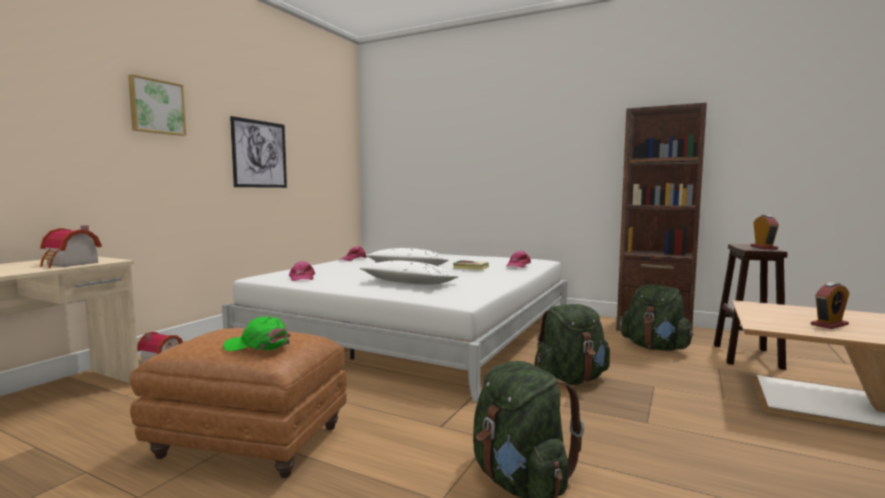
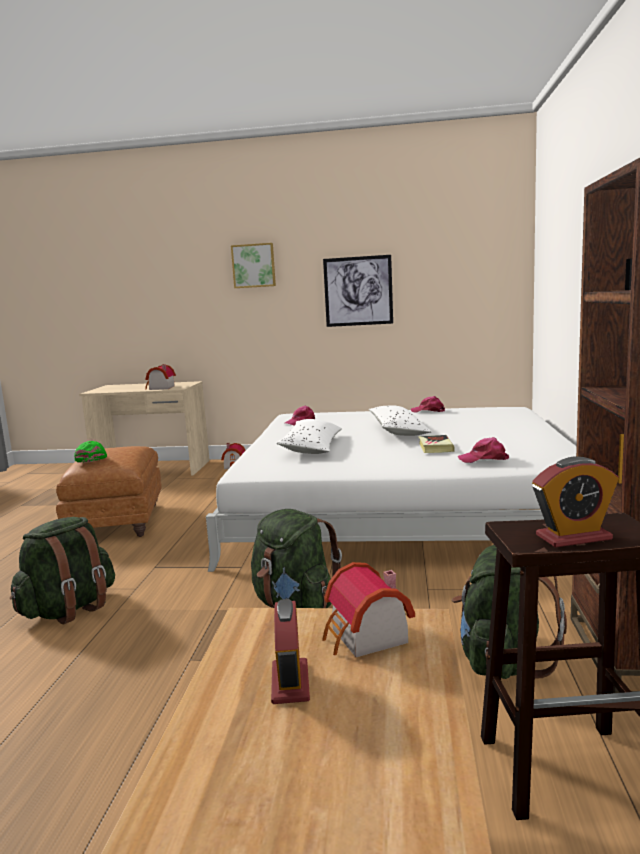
camera: 70 degrees right, 5 degrees up
(772, 311) = (365, 638): none -> toy house
(829, 324) = (290, 682): alarm clock -> alarm clock turned 135 degrees counterclockwise

